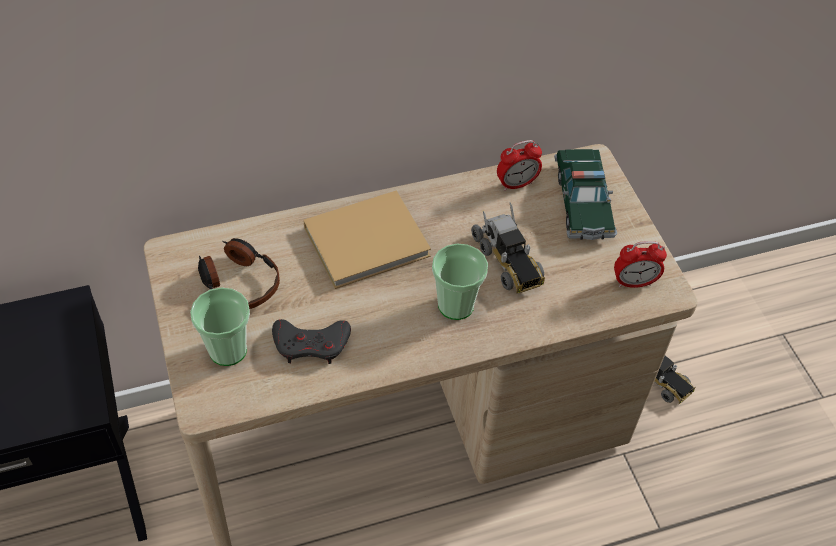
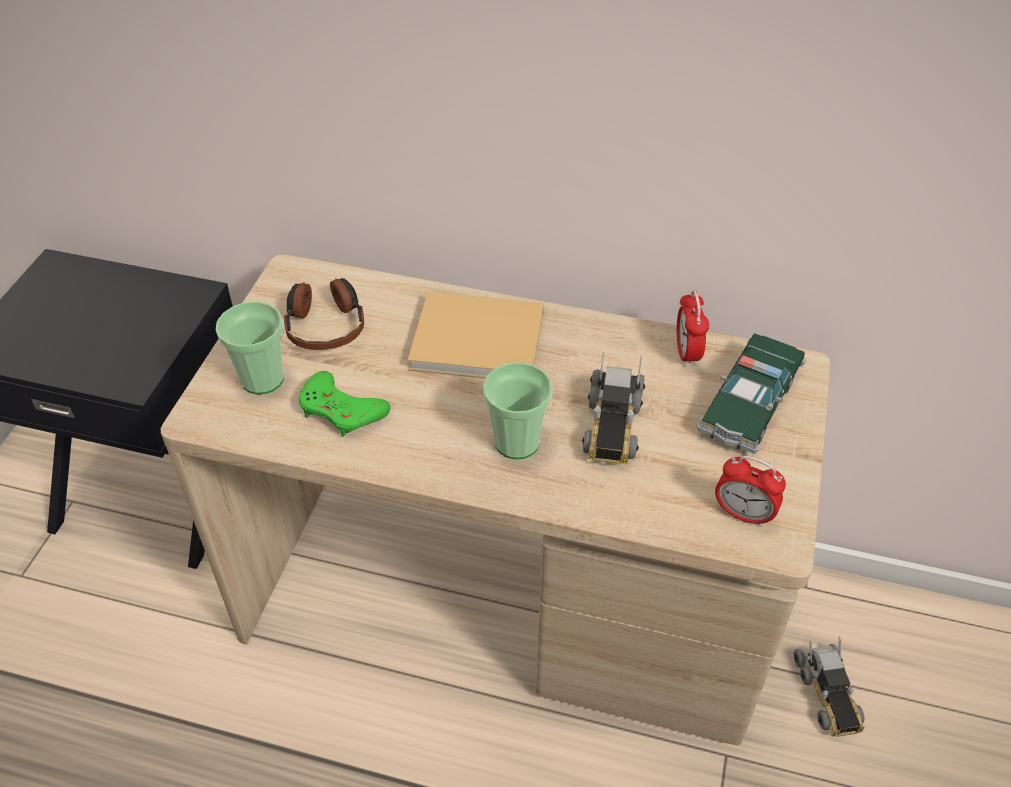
camera: 35 degrees right, 5 degrees down
(311, 344) = (341, 410): grey game controller -> green game controller
(516, 184) = (687, 353): alarm clock -> alarm clock turned 75 degrees clockwise

